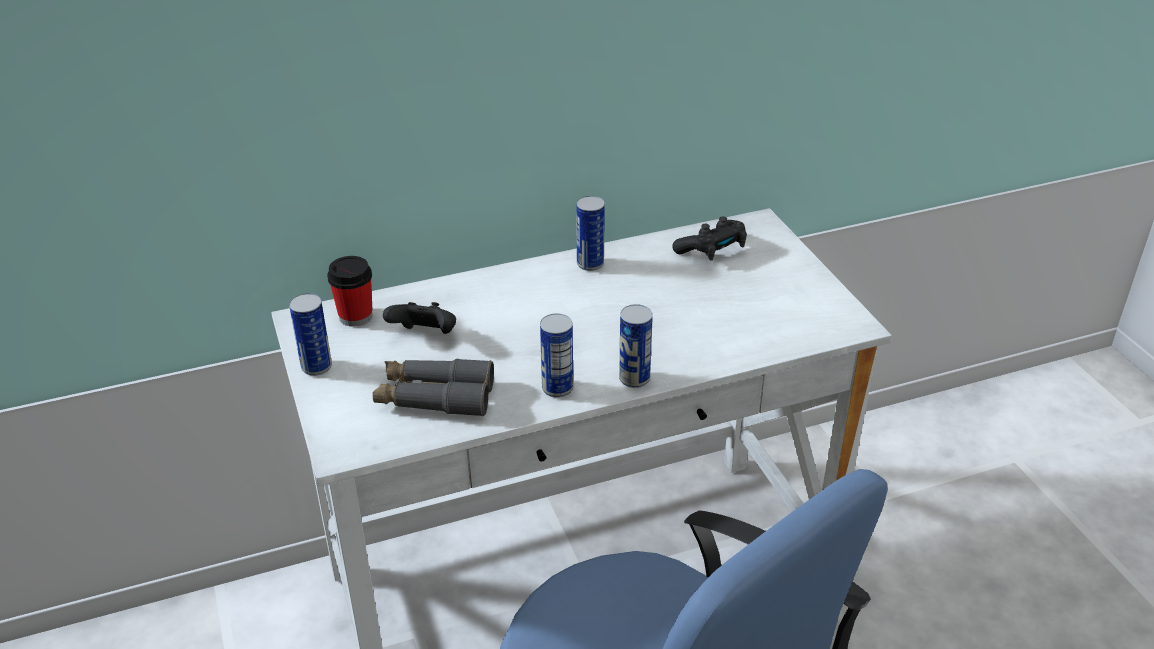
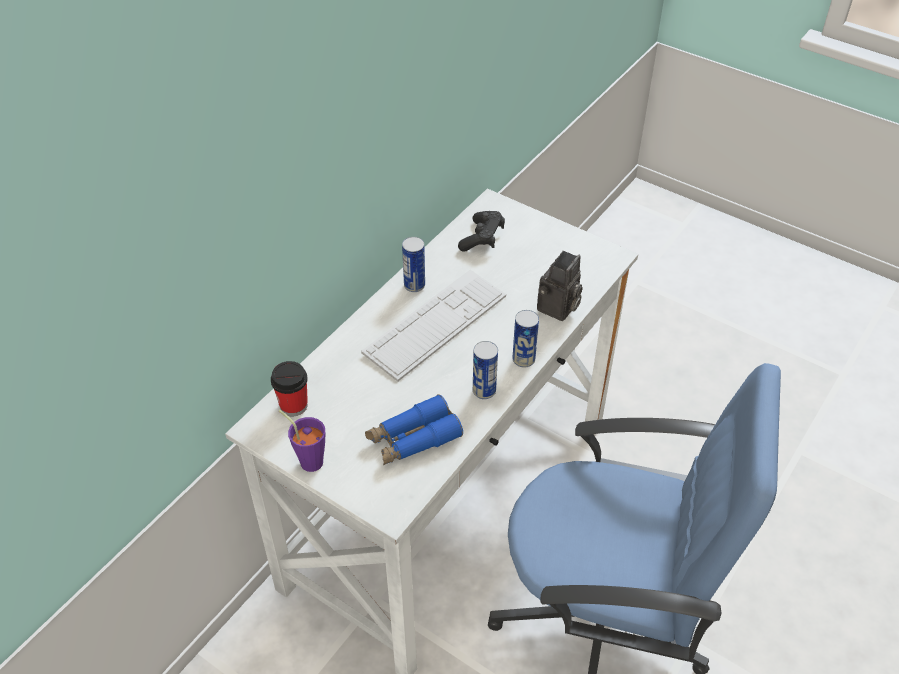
camera: 35 degrees left, 10 degrees up
(316, 367) = (308, 459): can -> purple cup
(425, 336) = (359, 396): black game controller -> none
(435, 397) = (413, 439): grey binoculars -> blue binoculars
(573, 307) = (435, 325): none -> keyboard
(728, 348) = (558, 309): none -> camera

